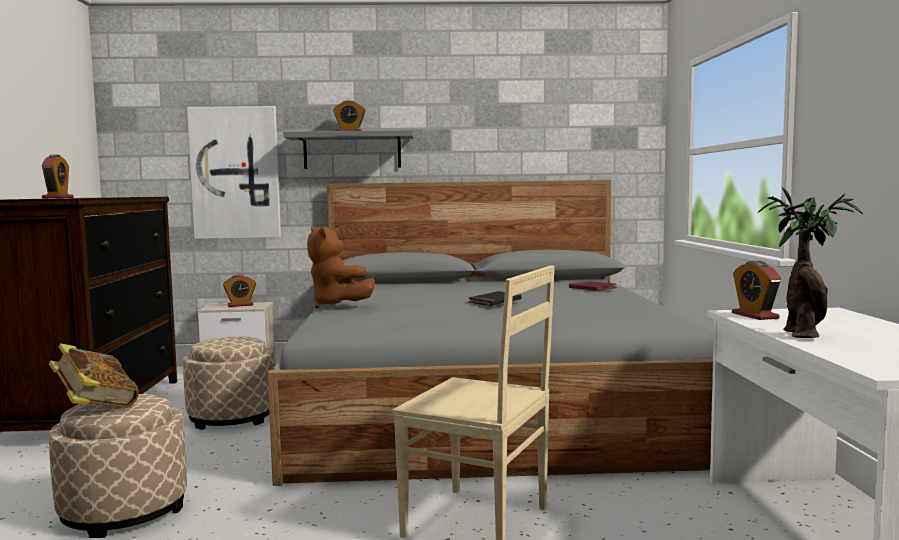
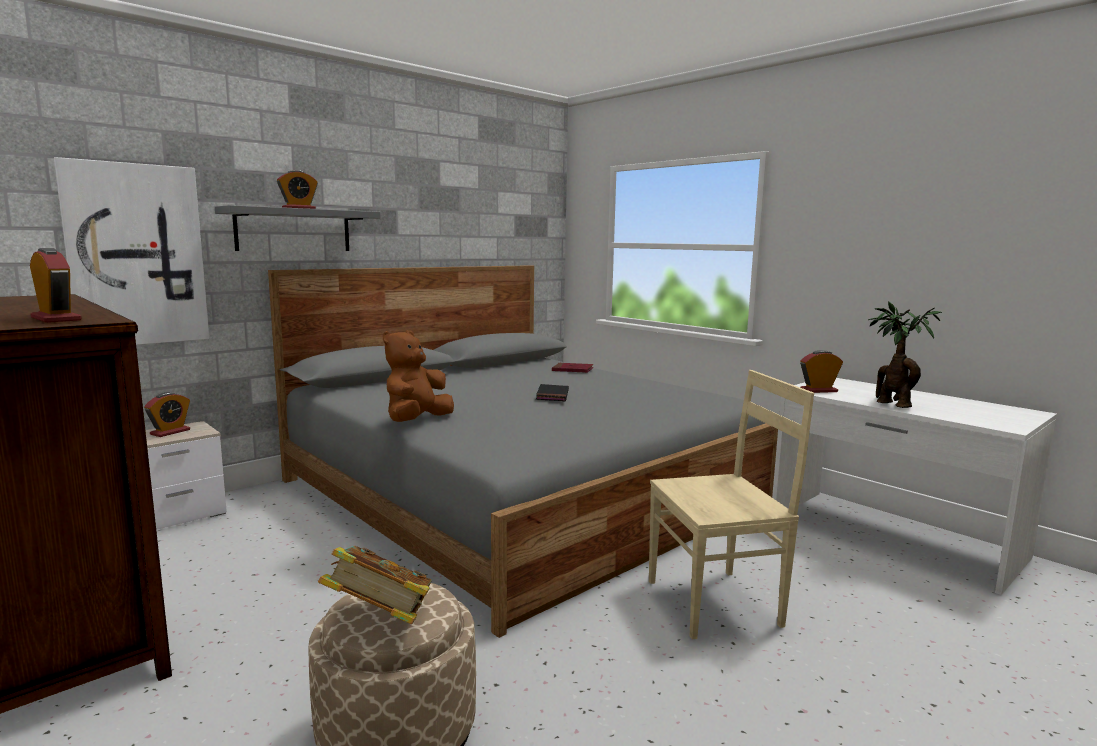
camera: 40 degrees left, 5 degrees up
(232, 417) = (290, 577): beige ottoman -> none
(337, 305) = (416, 421): brown plush toy -> brown plush toy turned 105 degrees clockwise
(755, 315) = (818, 390): alarm clock -> alarm clock turned 135 degrees clockwise

